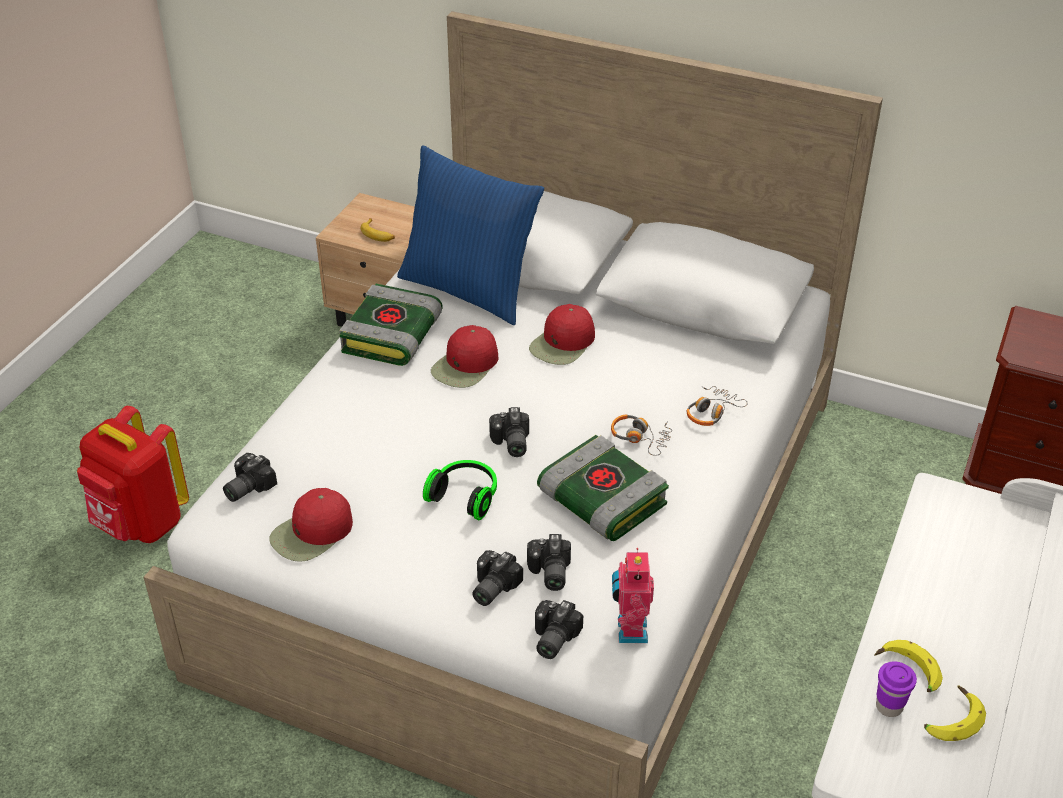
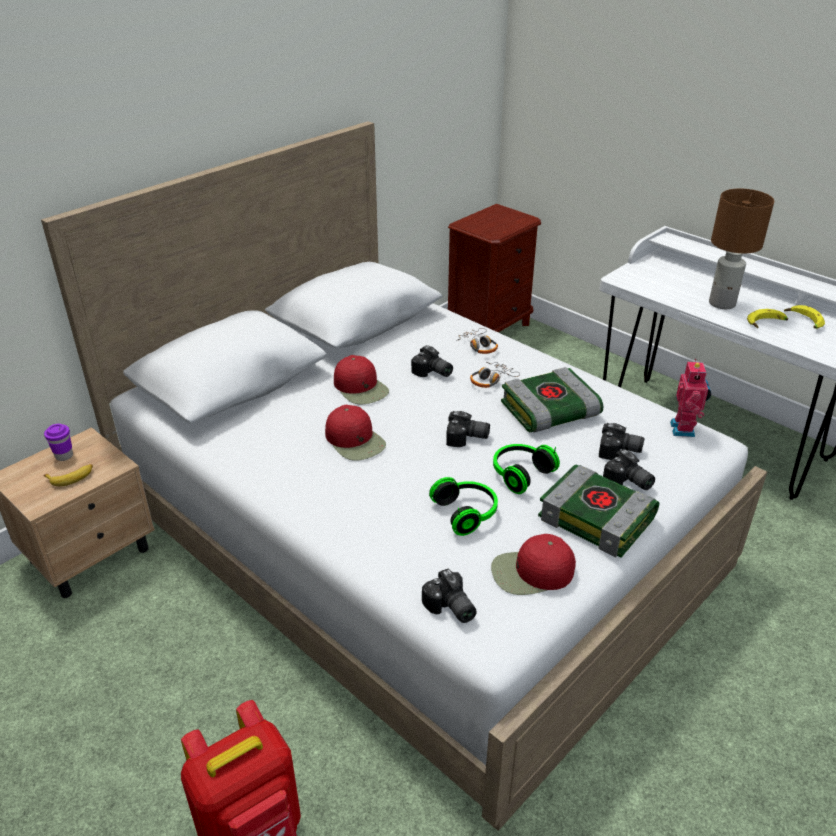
camera: 70 degrees left, 5 degrees down
(312, 533) = (531, 572): red cap -> red cap turned 105 degrees clockwise
(383, 470) = (467, 513): none -> headphones
(392, 336) = (285, 473): book -> book (598, 518)
(469, 289) = (252, 417): blue pillow -> none
(551, 638) = (687, 465): camera -> camera (432, 373)
(629, 630) = (684, 429): toy robot -> toy robot turned 105 degrees counterclockwise
(889, 706) = (794, 336): purple cup -> purple cup (64, 456)
(941, 615) = (722, 303): none -> brown table lamp

